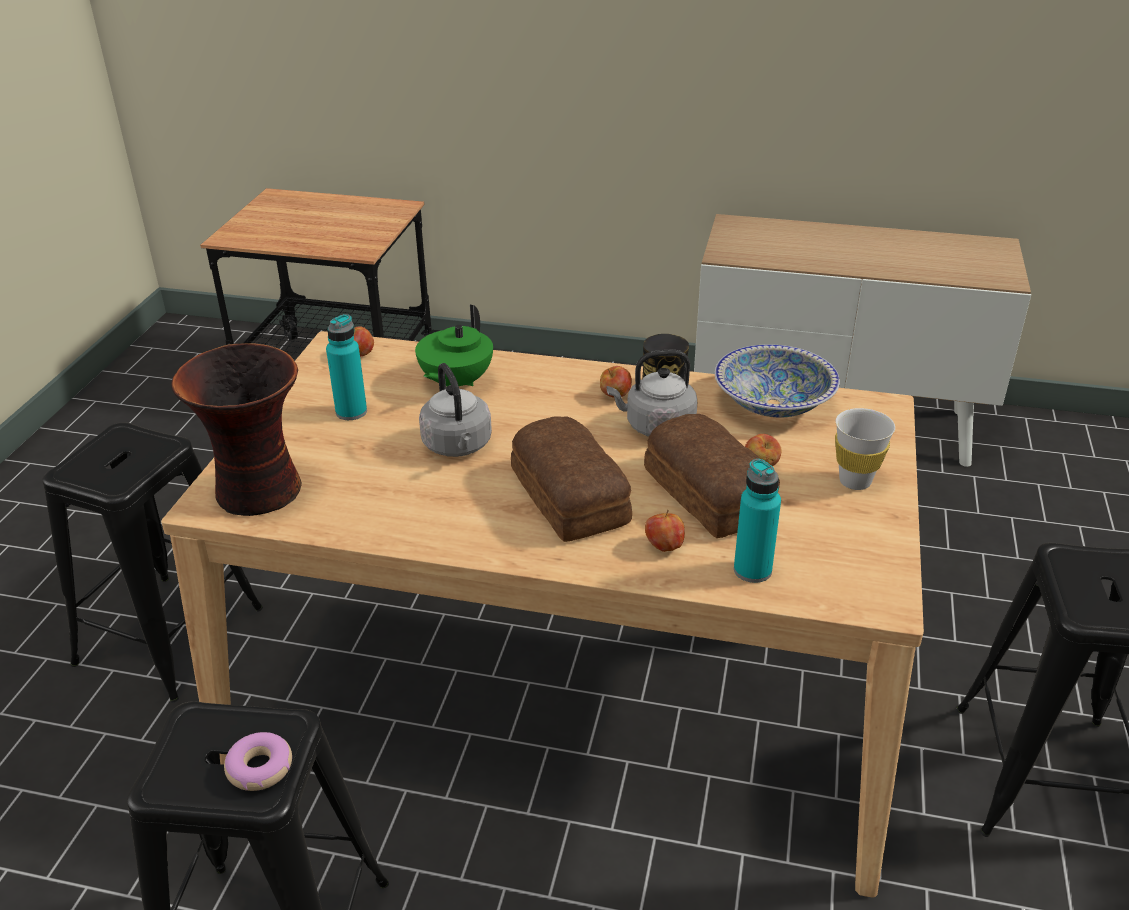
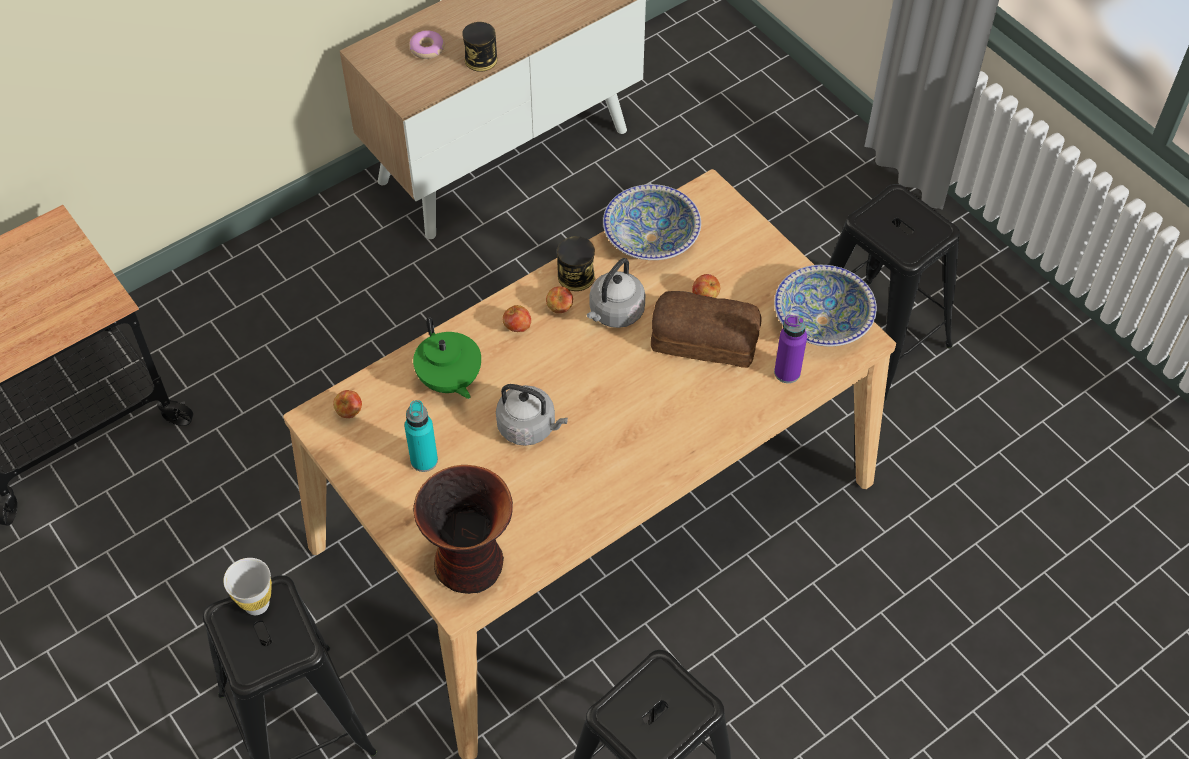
camera: 50 degrees left, 20 degrees up
(260, 768) = (680, 699): donut -> donut (427, 49)
(570, 495) = (639, 405): bread -> none
(664, 546) = (730, 396): apple -> apple (517, 327)
(752, 570) = (787, 372): turquoise bottle -> purple bottle
(817, 262) = (481, 59): none -> can
(855, 481) = (761, 266): white cup -> white cup (256, 604)
(858, 559) = (822, 320): none -> bowl

